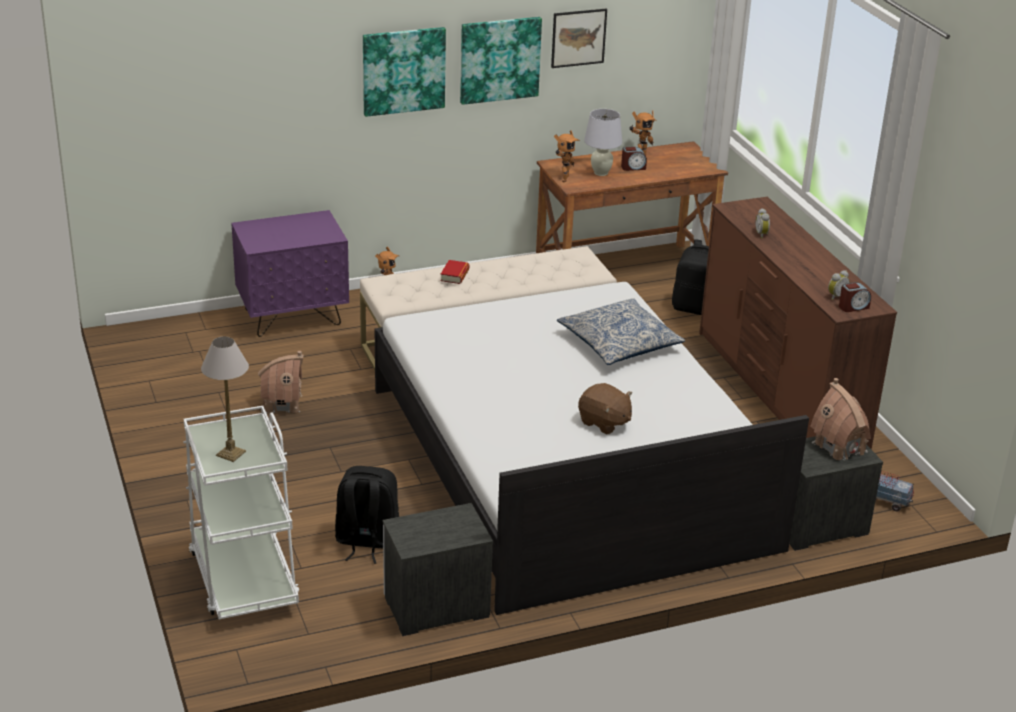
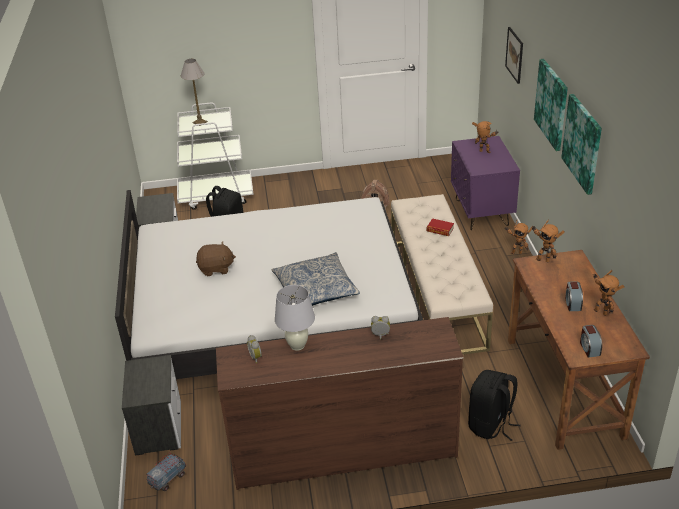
camera: 105 degrees right, 5 degrees up
(283, 231) = (484, 152): none -> toy robot
(578, 37) = (615, 170): picture -> picture (514, 55)
(600, 173) = (558, 282): white table lamp -> white table lamp (297, 345)
(604, 422) = (216, 269): brown plush toy -> brown plush toy turned 150 degrees counterclockwise
(839, 446) = (151, 387): toy house -> none
(853, 307) = (235, 363): alarm clock -> alarm clock (589, 348)

